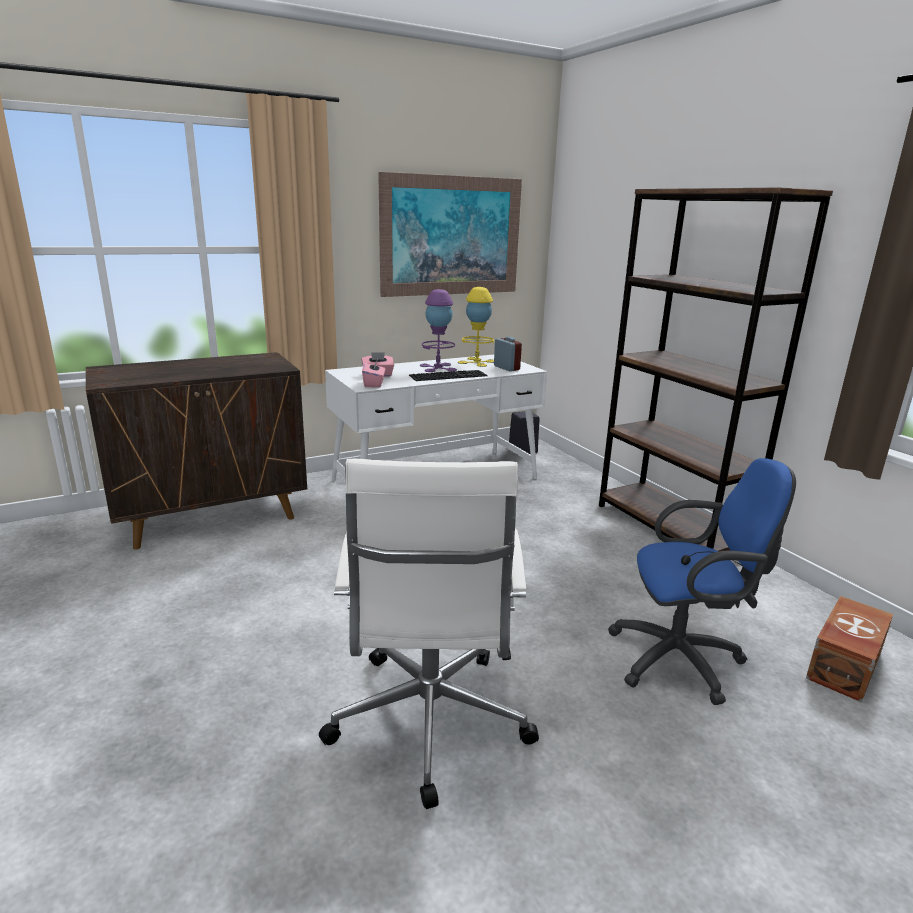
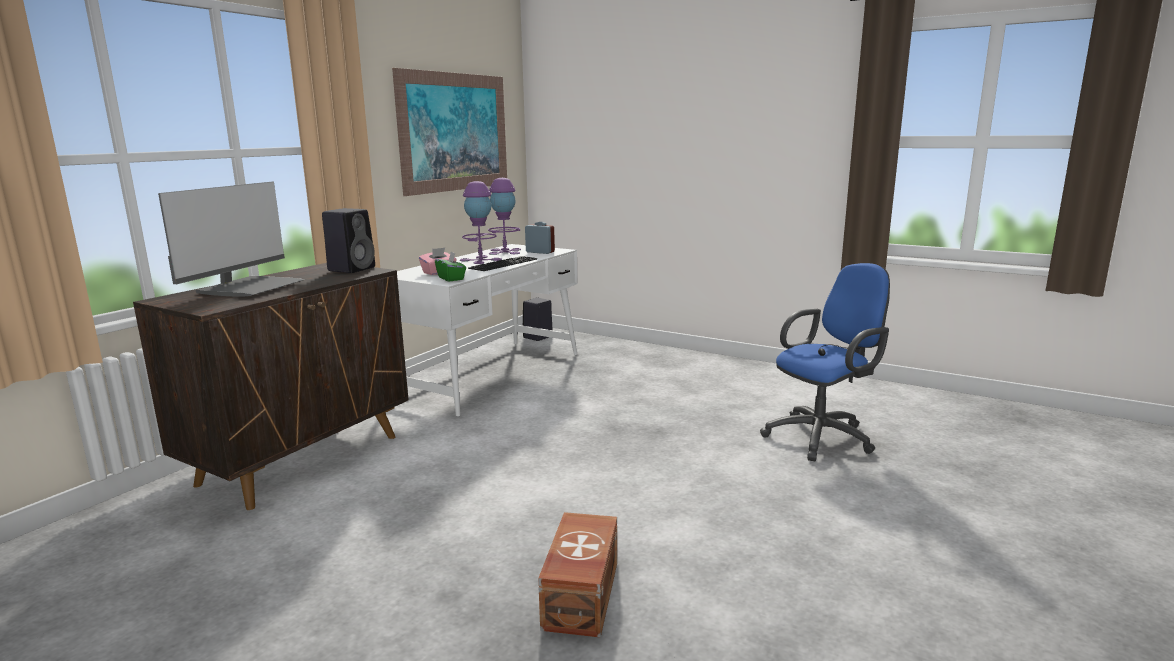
camera: 30 degrees left, 5 degrees down
(169, 368) = (249, 288): none -> monitor
(272, 363) = (352, 269): none -> black speaker
(374, 384) = (451, 278): pink tissue box -> green tissue box
(428, 723) = (718, 530): white office chair -> none
(477, 362) = (505, 251): yellow table lamp -> purple table lamp
(670, 529) = (717, 364): brown bookcase -> none
(842, 665) = (905, 410): brown storage box -> brown storage box (579, 595)

